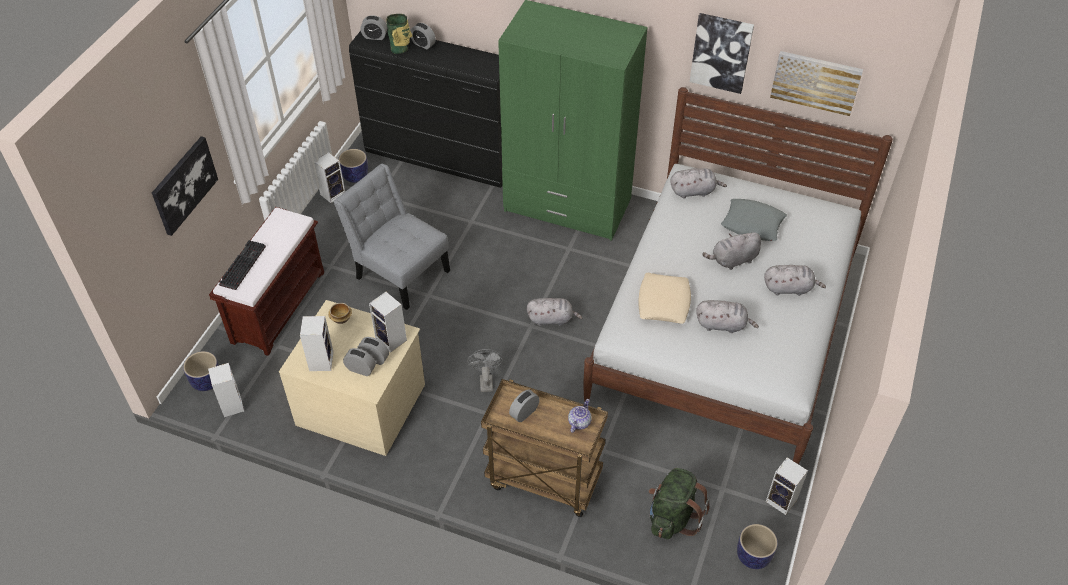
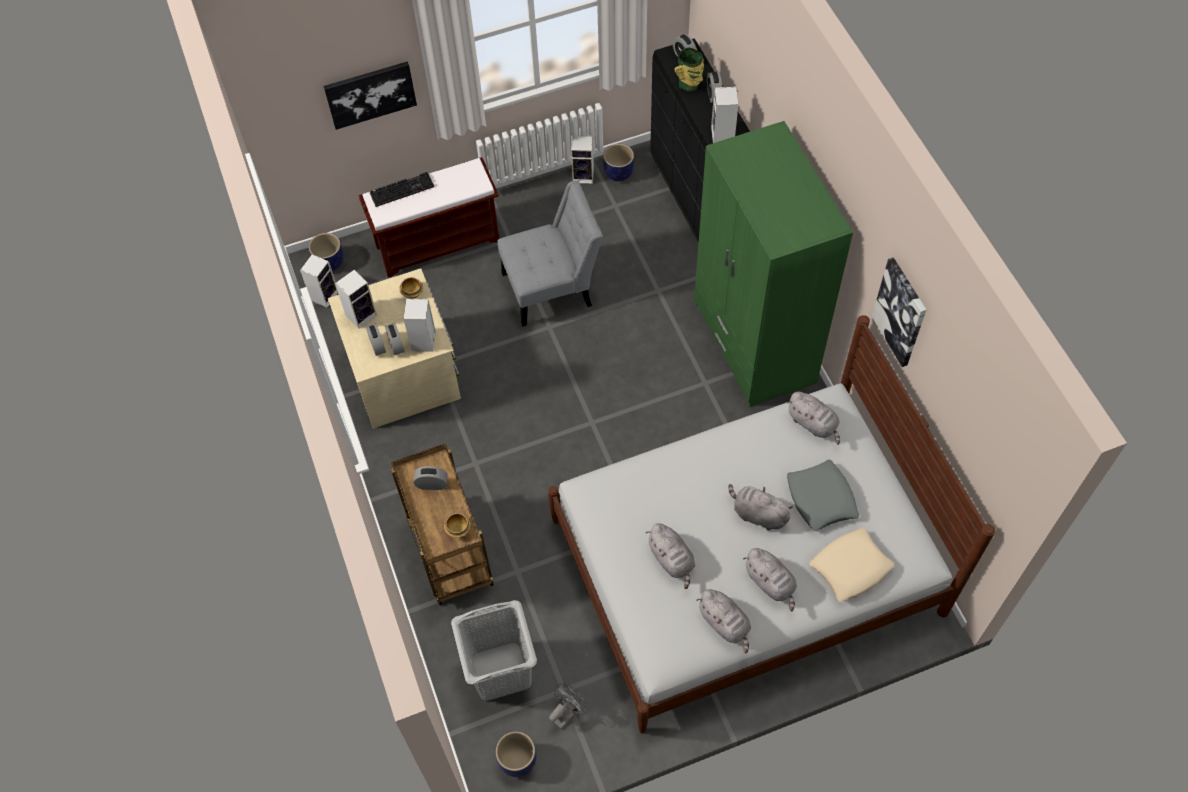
camera: 50 degrees right, 10 degrees up
(399, 271) = (552, 288): grey chair -> grey chair turned 75 degrees clockwise
(485, 380) = (505, 436): grey fan -> grey fan (567, 712)
(552, 319) = (614, 432): grey plush toy -> grey plush toy (725, 624)
(579, 422) = (457, 529): teapot -> bowl
(663, 302) = (652, 496): beige pillow -> beige pillow (850, 567)
(672, 517) = (500, 671): green backpack -> grey laundry basket
(782, 501) = (594, 746): speaker -> speaker (723, 136)
(816, 82) = (957, 415): picture -> none

